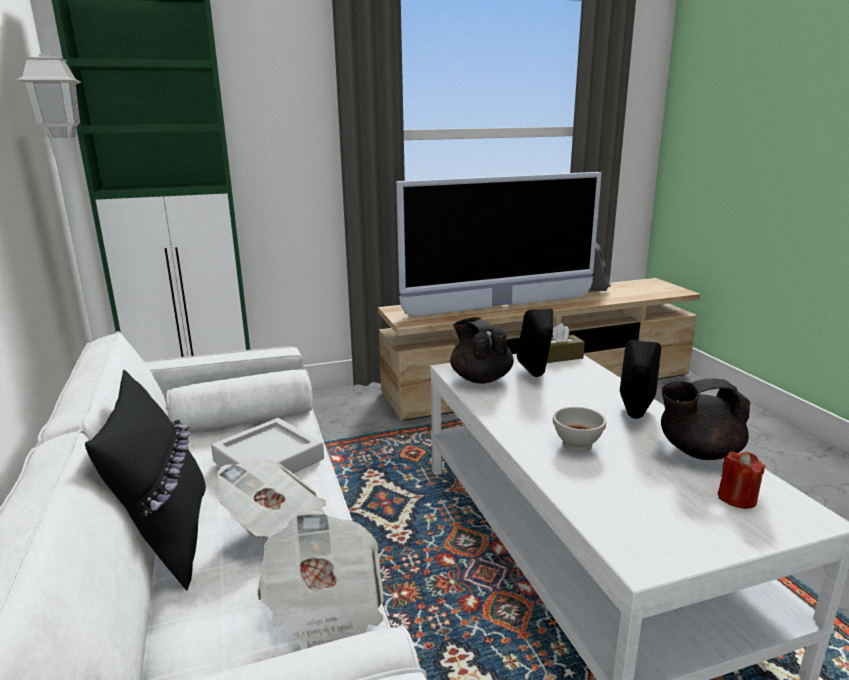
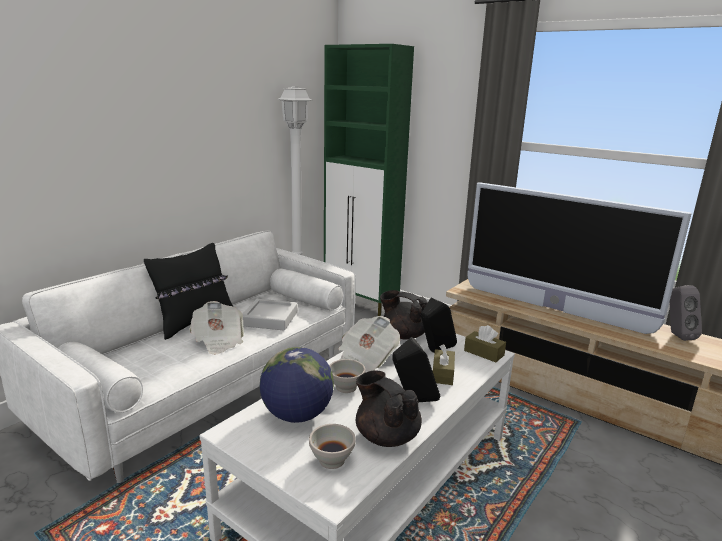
camera: 55 degrees right, 0 degrees up
(324, 610) = (169, 371): newspaper -> newspaper (365, 360)
(480, 378) = (404, 335): black teapot -> black teapot turned 90 degrees counterclockwise
(586, 387) = (442, 374): none -> brown tissue box
(625, 494) = (297, 415): none -> globe
(737, 498) = (331, 460): red candle -> white bowl

